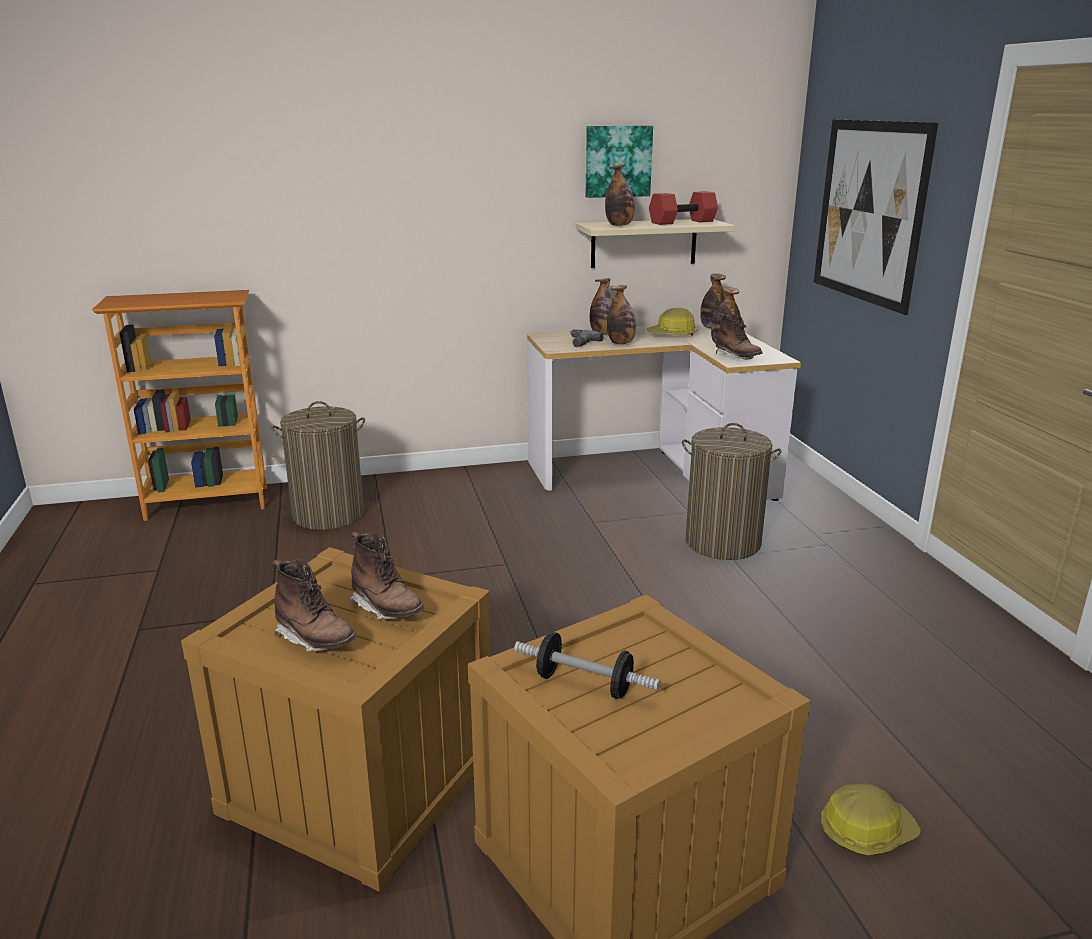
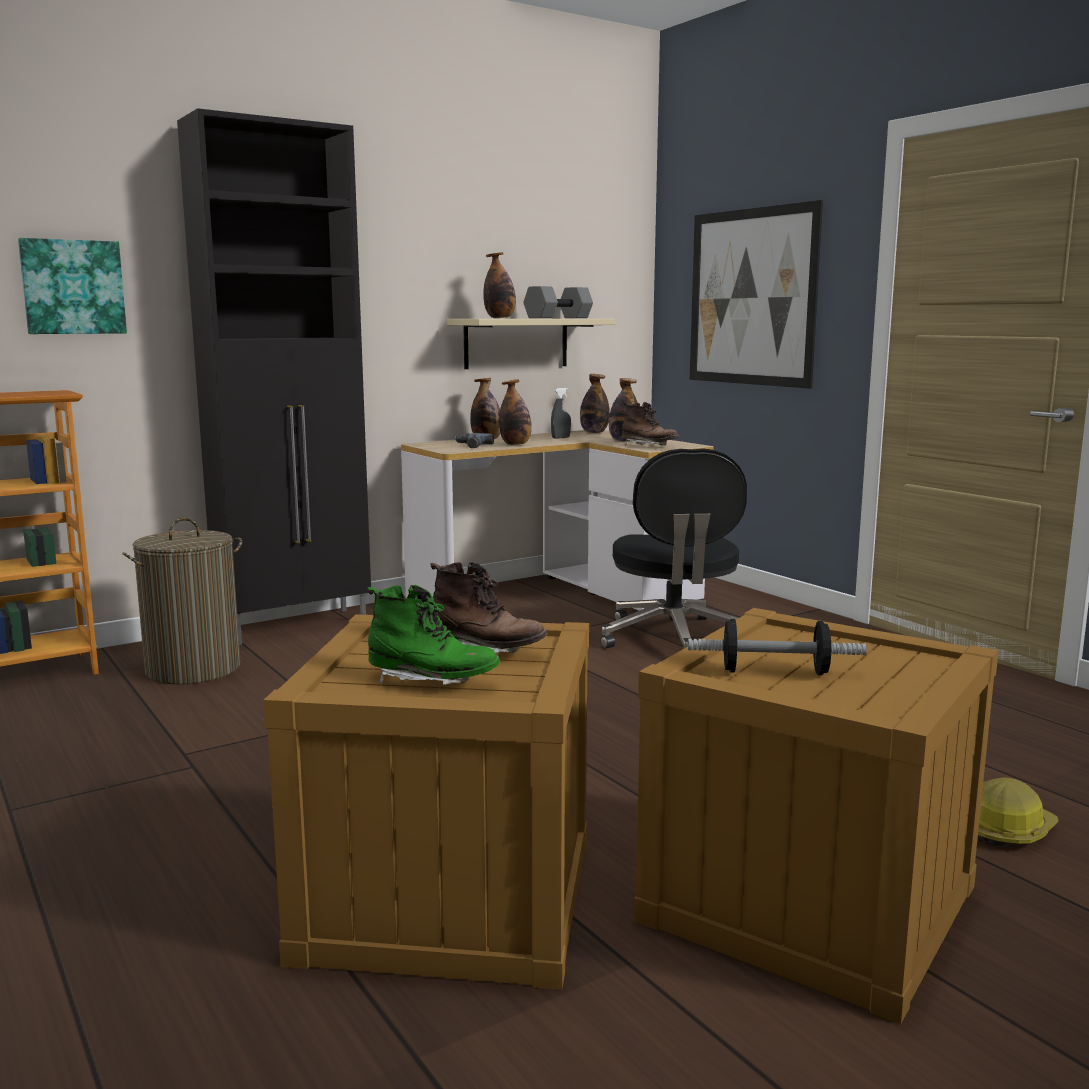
camera: 20 degrees left, 10 degrees down
(315, 639) = (432, 681): brown boot -> green boot
(427, 480) = (296, 626): none -> black cabinet
(617, 161) = (487, 253): picture -> picture (73, 287)
(672, 335) = (560, 438): hard hat -> grey spray bottle
(682, 222) = (558, 318): red dumbbell -> grey dumbbell
(722, 543) = (674, 639): laundry basket -> black office chair

